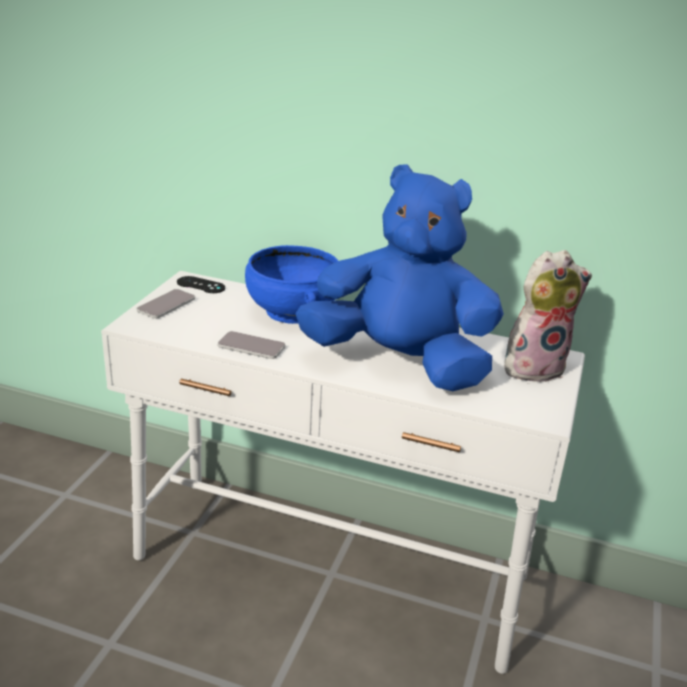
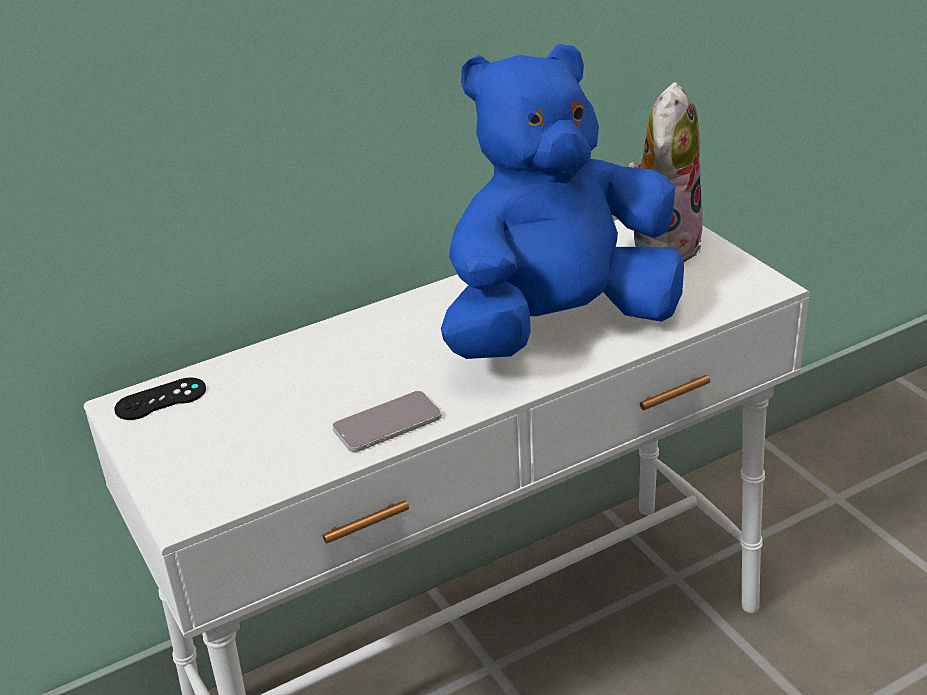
camera: 45 degrees left, 5 degrees up
(166, 305) = (176, 454): phone -> none
(291, 311) = (338, 352): blue bowl -> none

